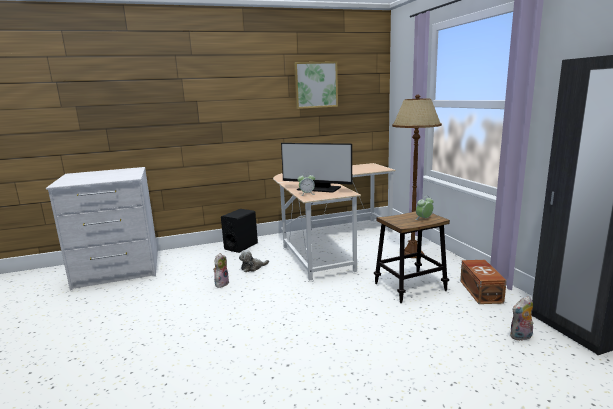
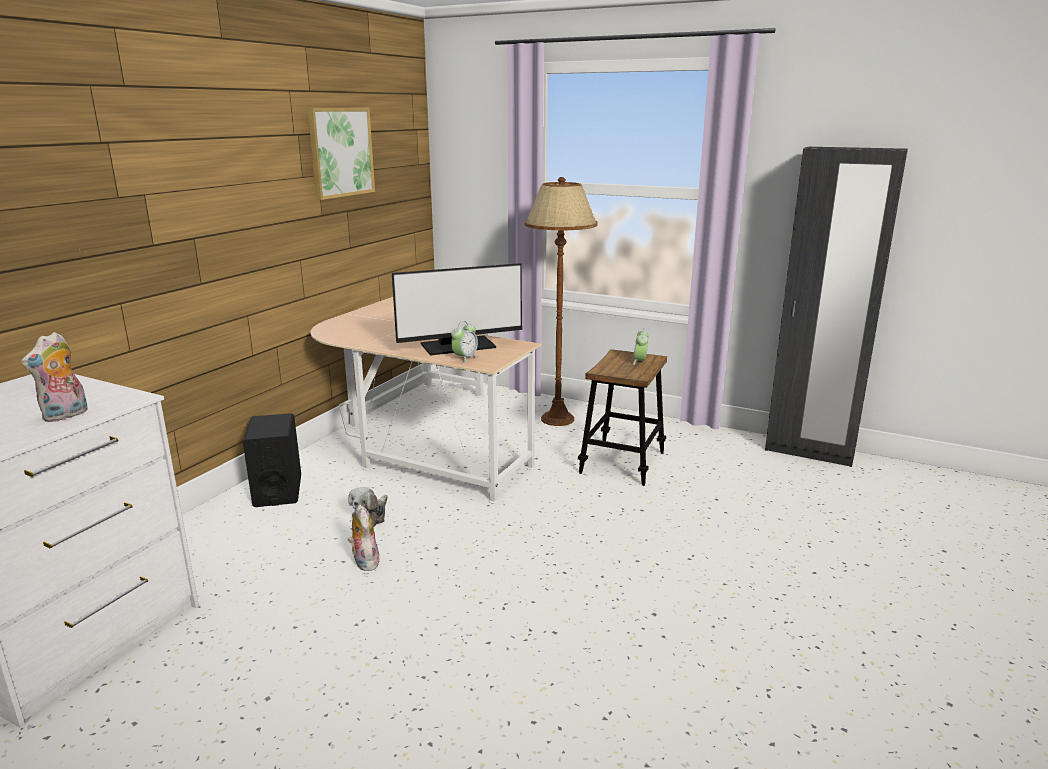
camera: 45 degrees left, 5 degrees up
(481, 291) = (692, 440): brown storage box -> none
(521, 337) = (788, 475): plush toy -> plush toy (66, 415)

